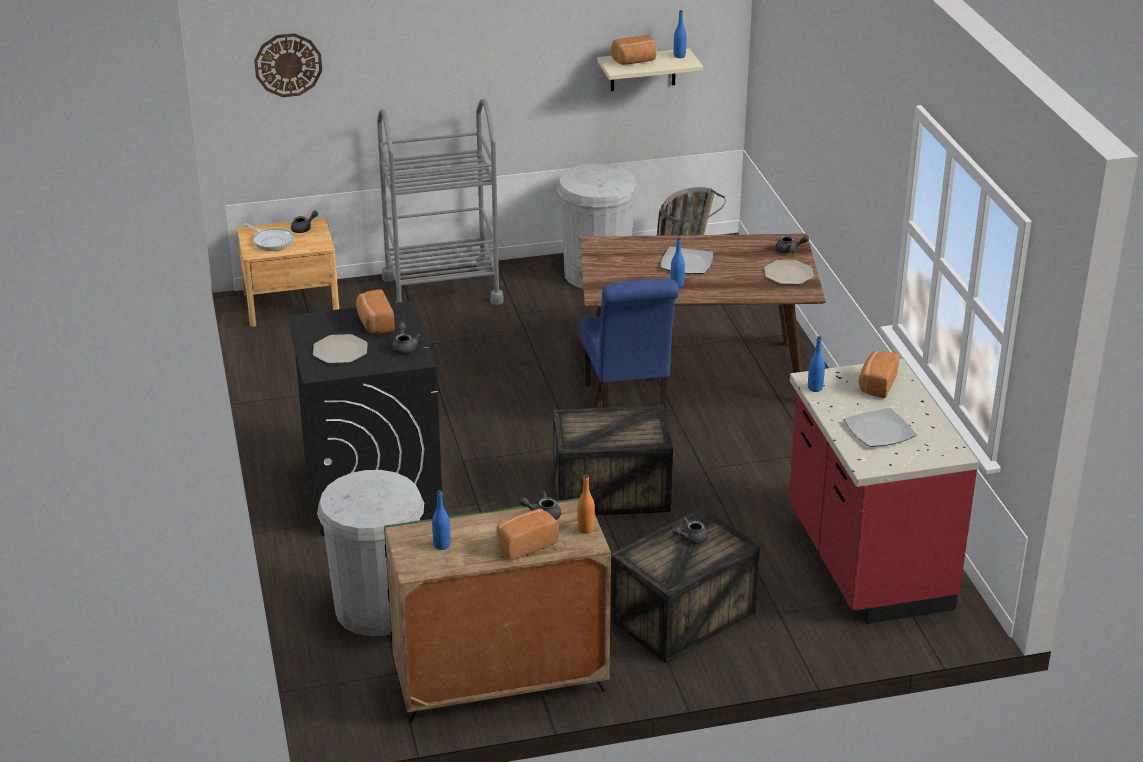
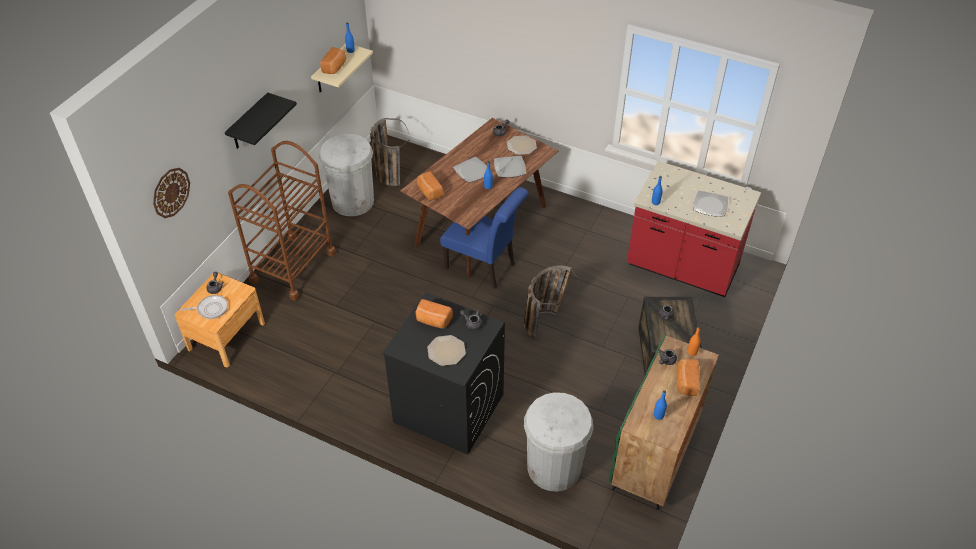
camera: 50 degrees left, 15 degrees up
(442, 290) = (293, 266): grey cart -> brown cart
(453, 54) = (249, 123): none -> black shelf
(609, 492) = (545, 317): crate -> basket
(734, 283) = (509, 168): none -> plate
(876, 384) = (672, 182): bread -> bread (429, 192)

